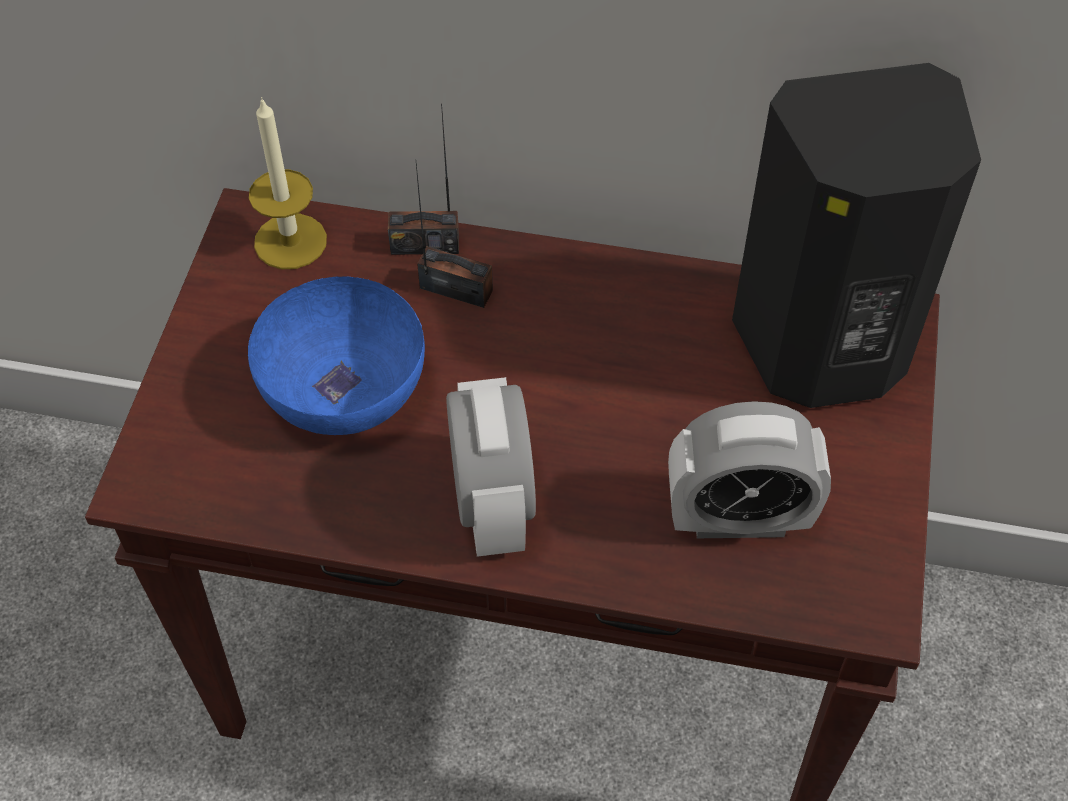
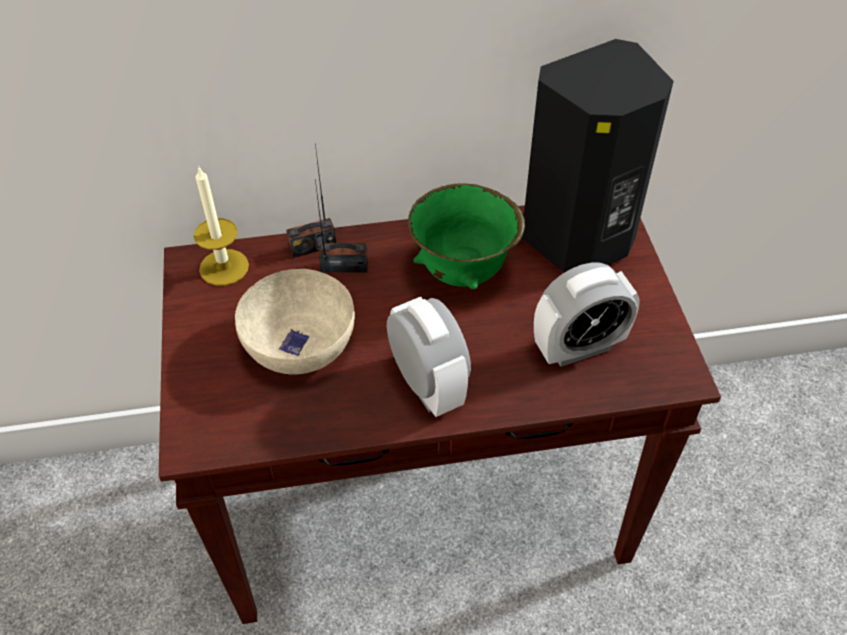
camera: 20 degrees left, 5 degrees down
(342, 391) = (300, 346): blue bowl -> beige bowl
(621, 351) = (463, 274): none -> green bowl

